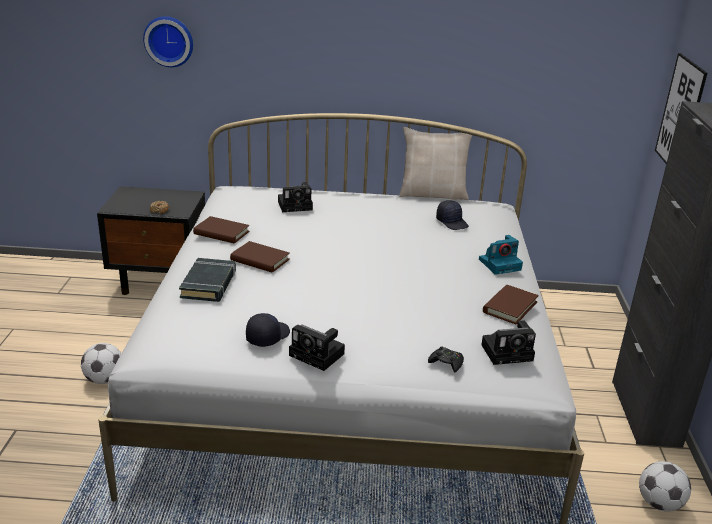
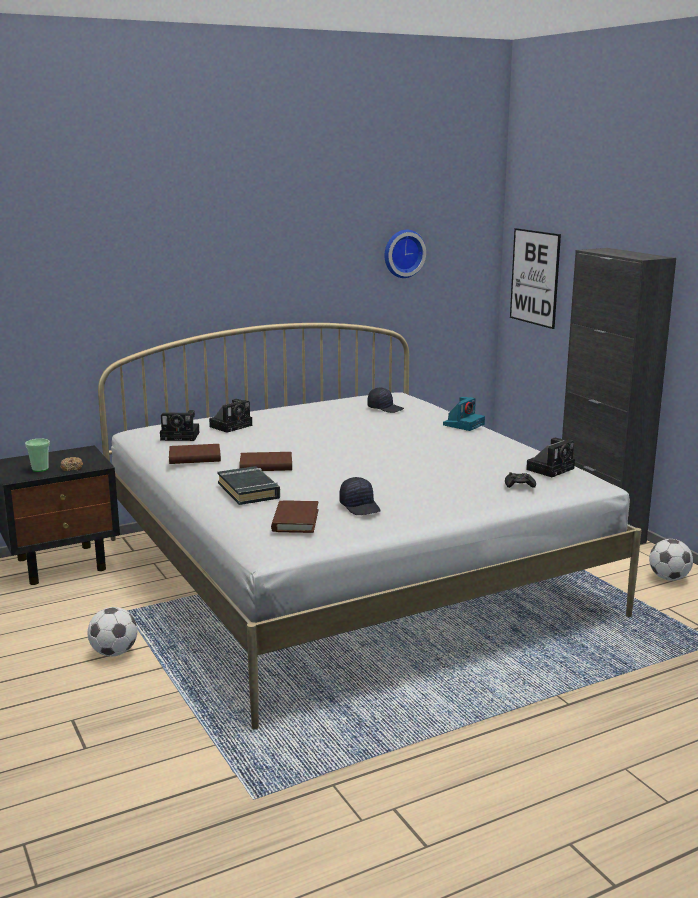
camera: 30 degrees left, 10 degrees down
(138, 205) = (40, 469): none -> cup
(169, 41) = (45, 276): wall clock -> wall clock (403, 253)
(267, 336) = (360, 506): black cap -> black cap turned 150 degrees clockwise
(319, 355) = (421, 506): camera -> camera (182, 436)
(433, 194) = (335, 396): beige pillow -> none
(510, 307) = (511, 445): brown book -> brown book (295, 520)

